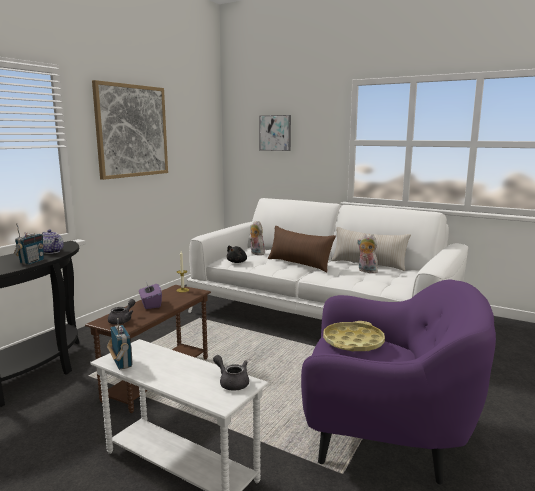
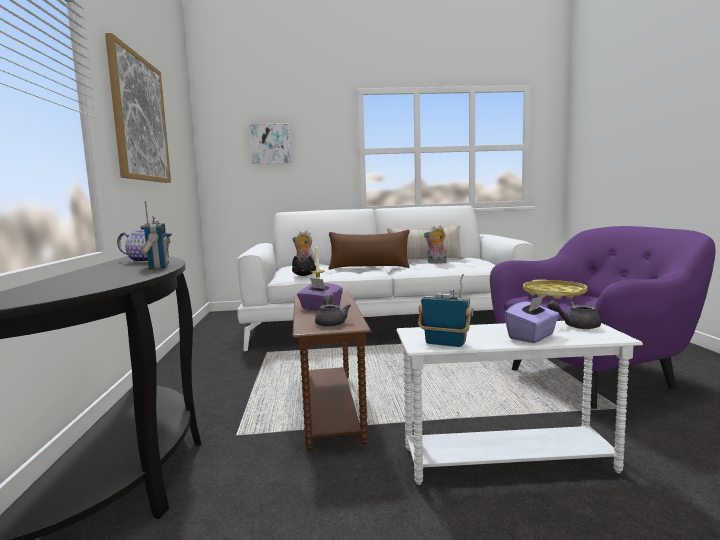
camera: 35 degrees left, 5 degrees down
(177, 379) = (532, 336): none -> purple tissue box

